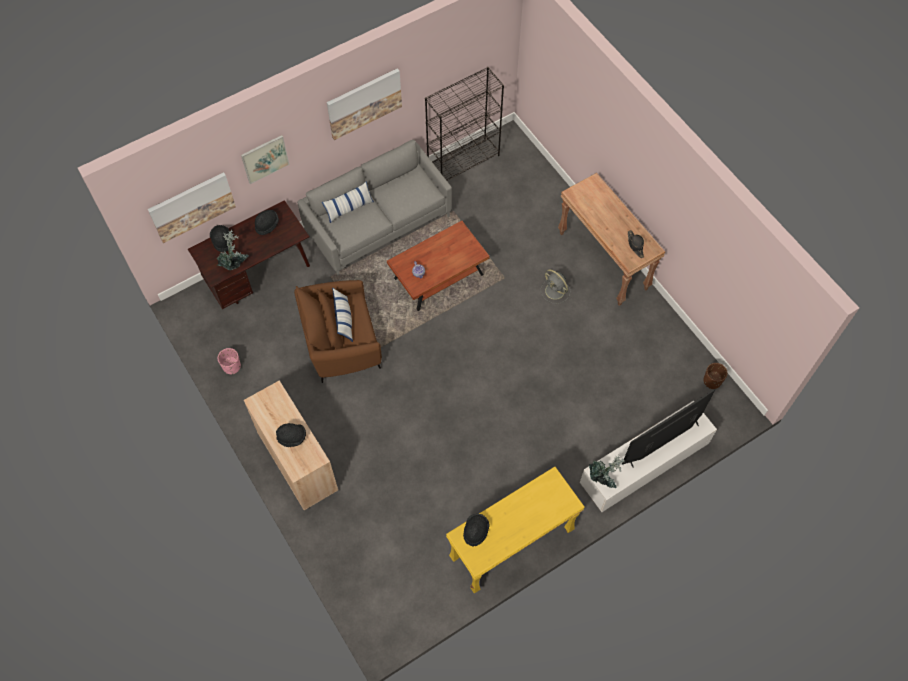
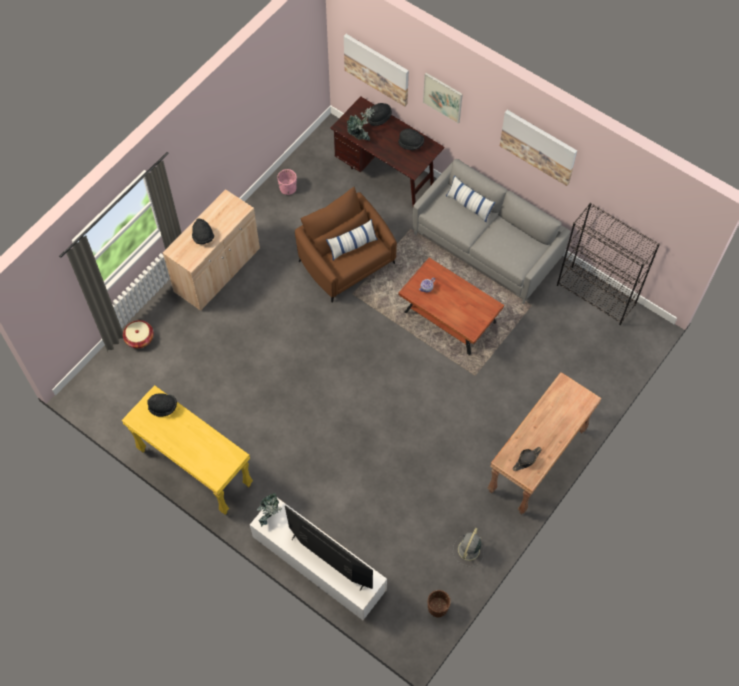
camera: 70 degrees right, 0 degrees up
(344, 560) = (139, 338): none -> basket
(555, 291) = (479, 426): grey fan -> grey fan (468, 551)

